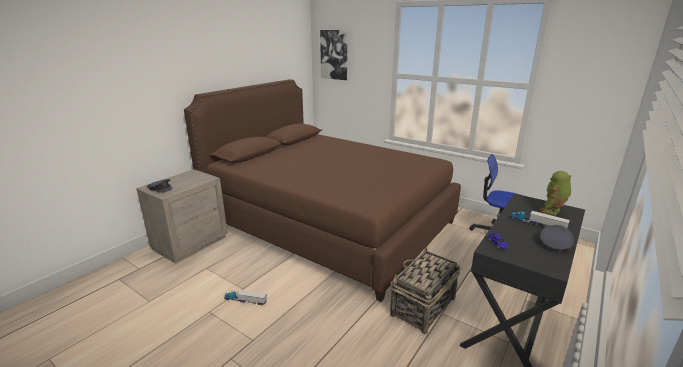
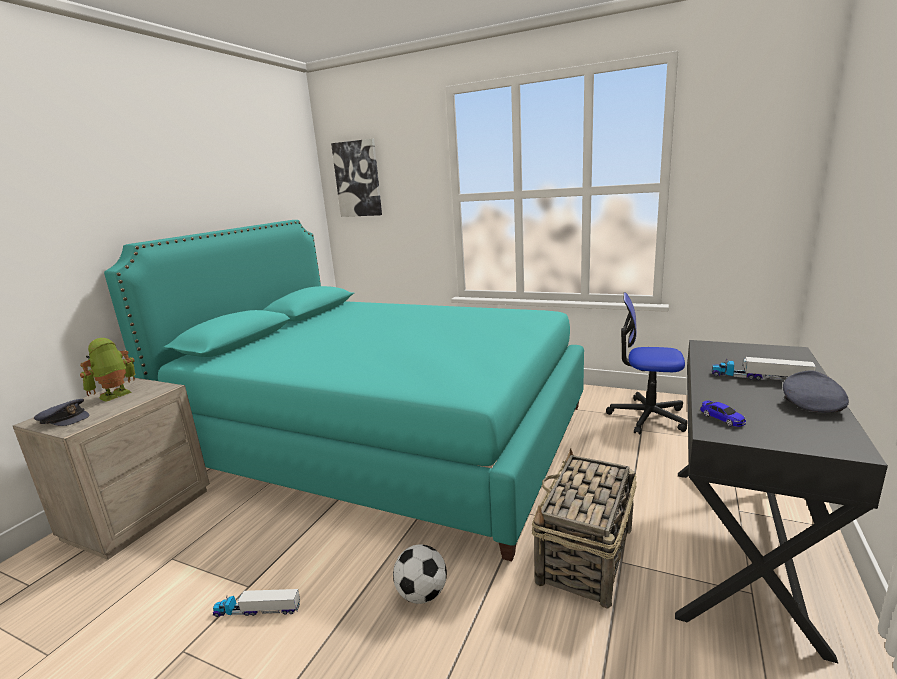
camera: 10 degrees left, 5 degrees down
(328, 308) = (422, 594): none -> football
(329, 222) = (386, 437): brown bed -> turquoise bed
(552, 211) = (765, 356): toy robot -> toy robot (115, 396)

